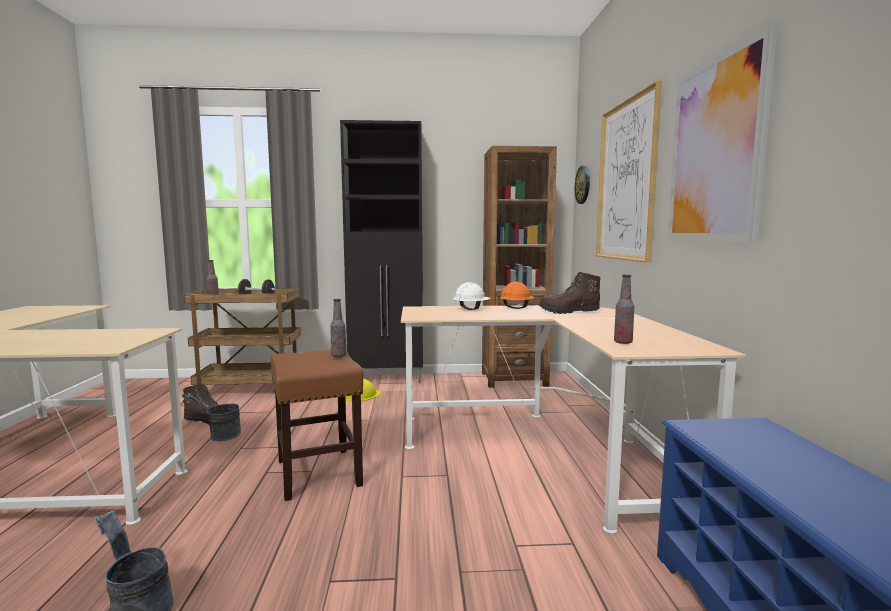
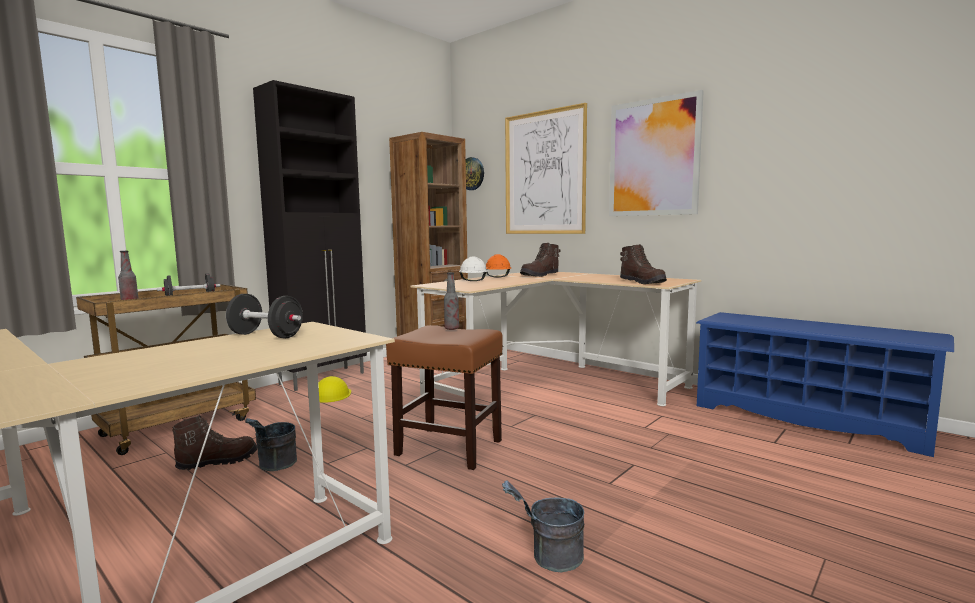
camera: 45 degrees left, 0 degrees up
(111, 333) = (266, 335): none -> black dumbbell
(623, 342) = (642, 282): bottle -> brown boot

